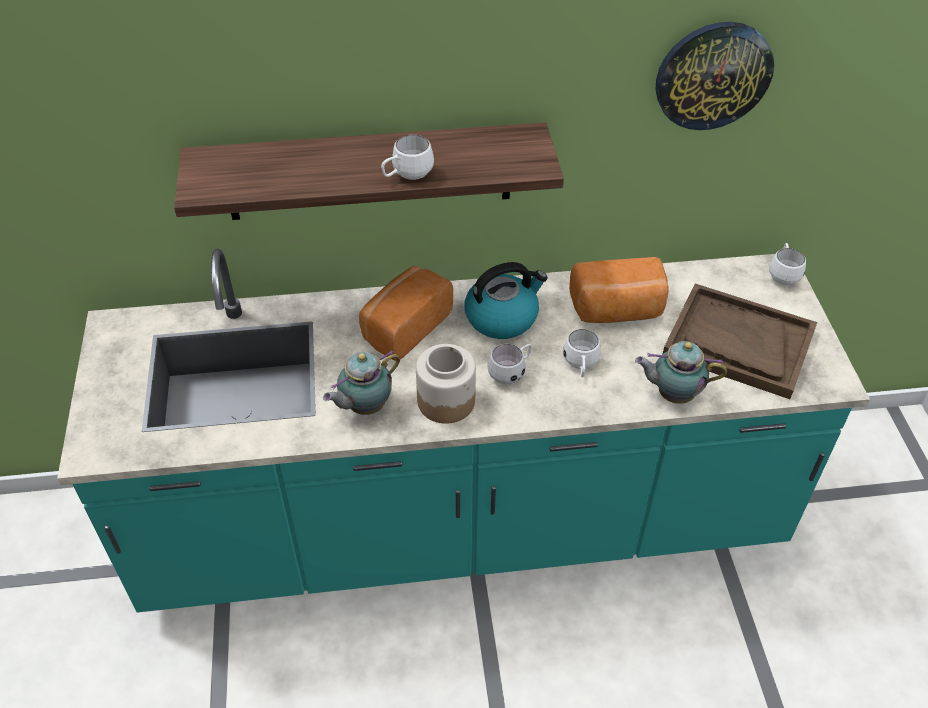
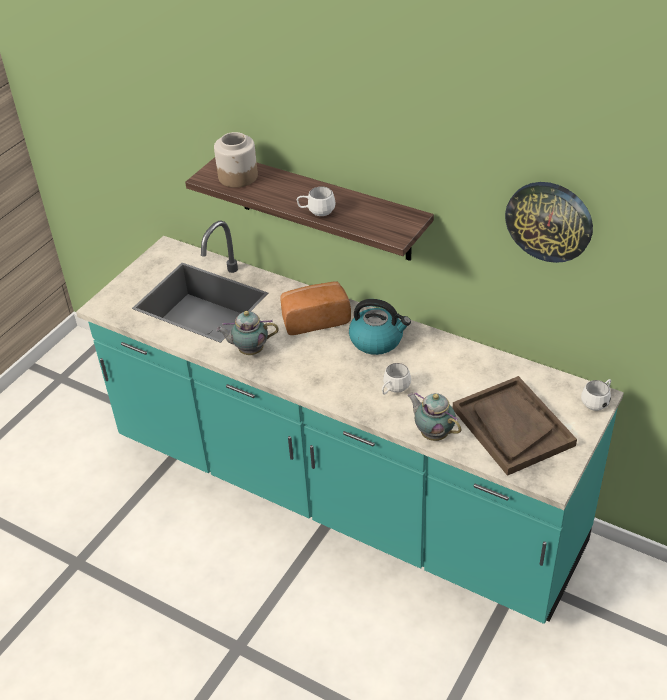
camera: 40 degrees right, 5 degrees down
(446, 400) = (296, 369): jar -> jar (238, 176)
(511, 372) = (348, 373): white mug -> none
(617, 310) = (453, 370): bread -> none

